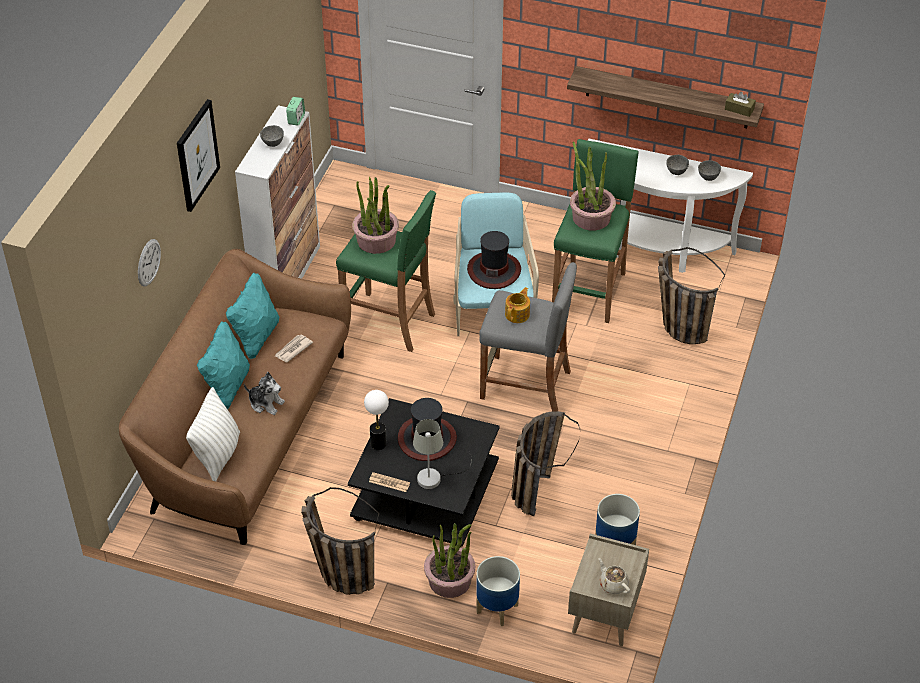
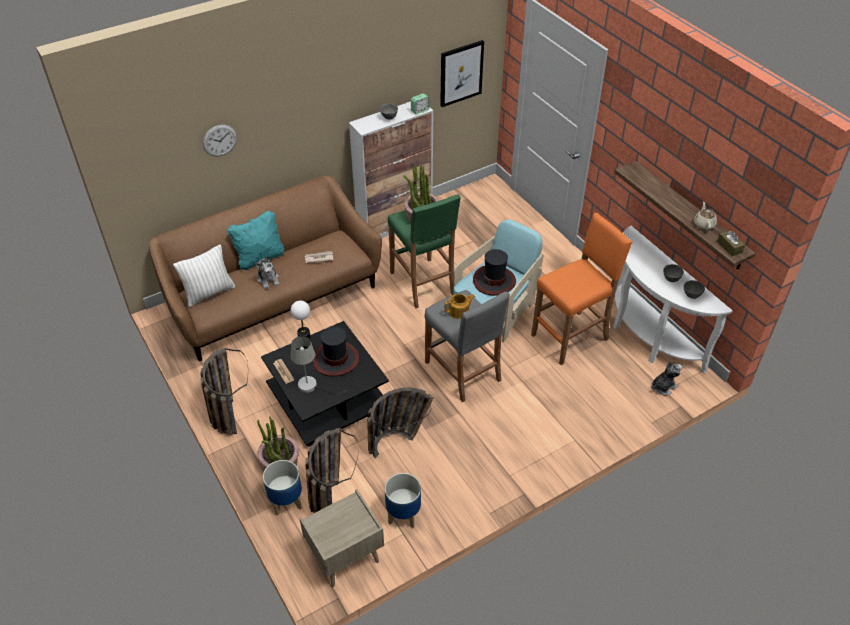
camera: 40 degrees right, 0 degrees up
(197, 155) = (300, 89): picture -> picture (461, 73)
(256, 338) = (308, 240): turquoise pillow -> none
(589, 291) = (571, 337): green stool -> orange stool
(591, 217) = (577, 277): potted plant -> none
(613, 584) = (333, 535): beige teapot -> beige teapot (704, 224)
(677, 324) = (609, 394): basket -> basket (329, 493)
(714, 288) = (663, 386): none -> plush toy

